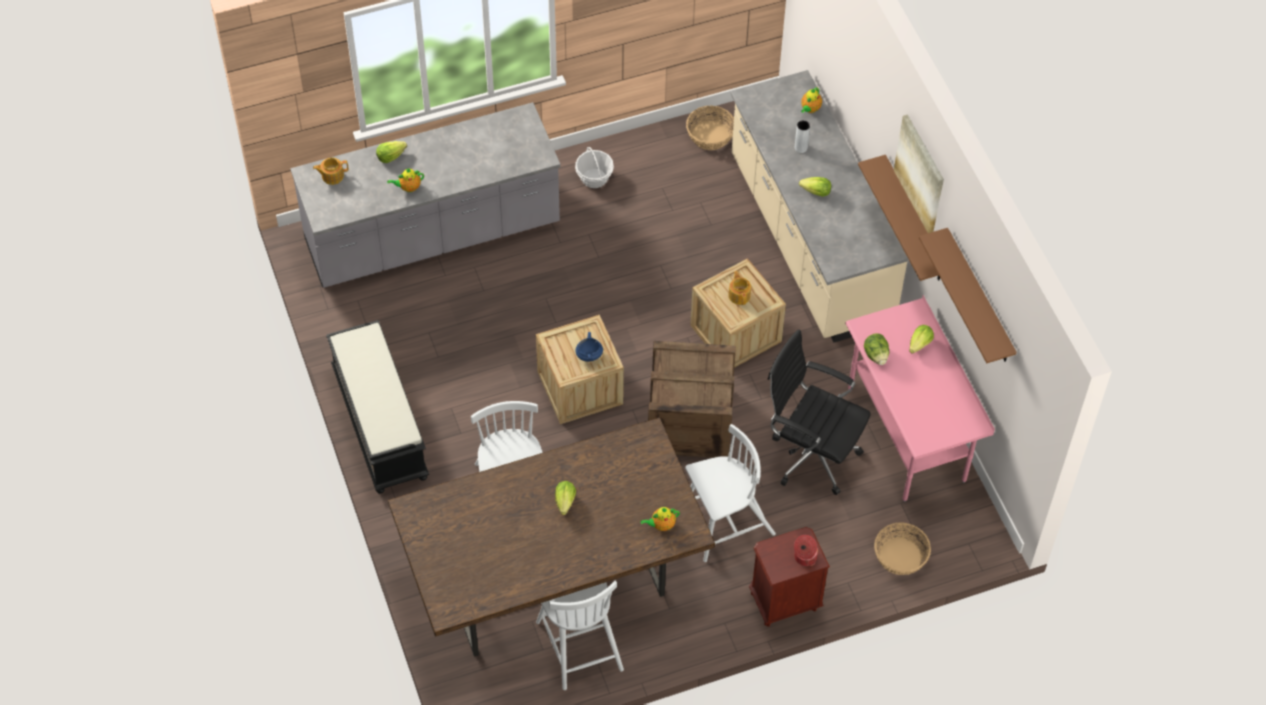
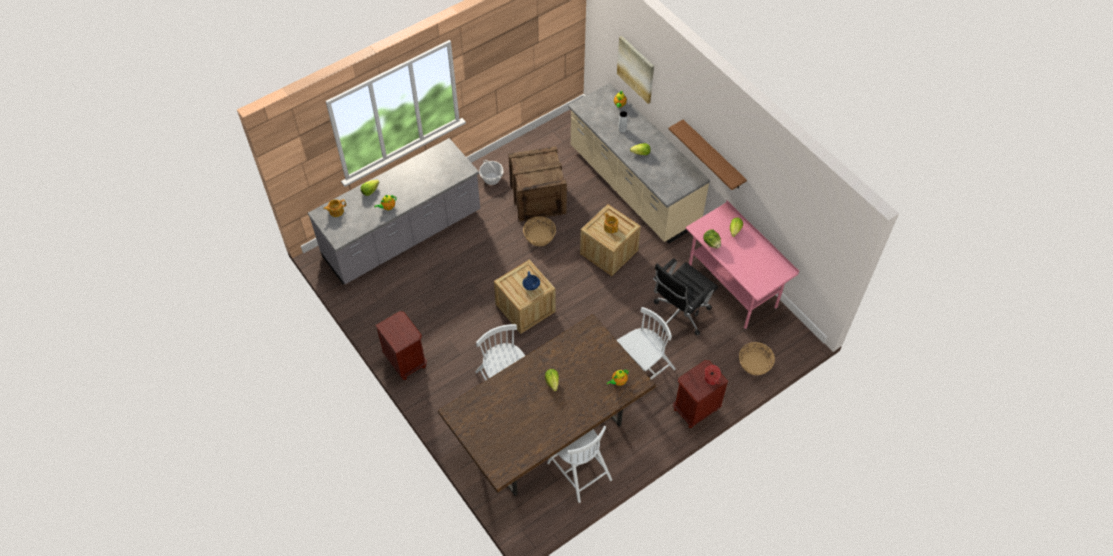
camera: 15 degrees left, 0 degrees up
(378, 423) = (406, 361): black bench -> brown nightstand
(690, 421) = (600, 312): crate -> crate (538, 199)
(710, 136) = (553, 138): basket -> basket (539, 236)
(810, 455) = (679, 315): black office chair -> black office chair turned 60 degrees counterclockwise
(920, 173) = (716, 123): picture -> picture (636, 69)
(979, 298) = (776, 191): brown shelf -> none

